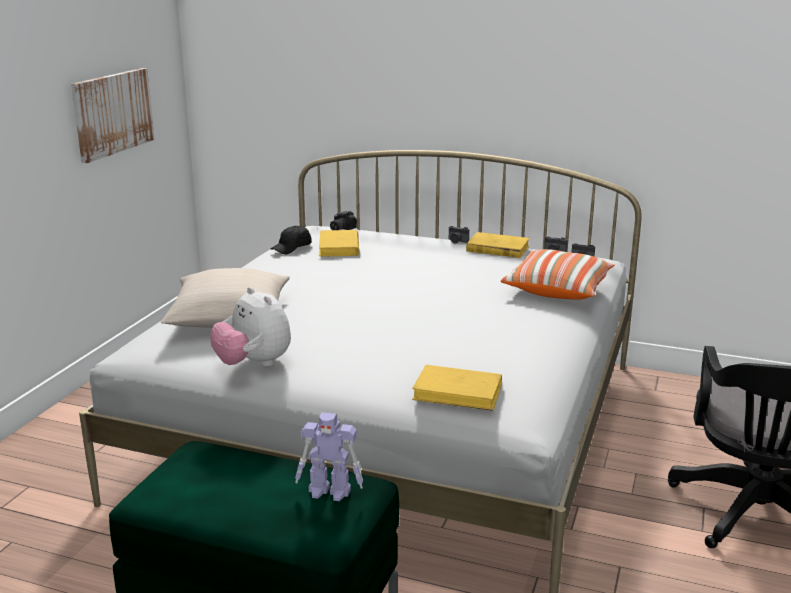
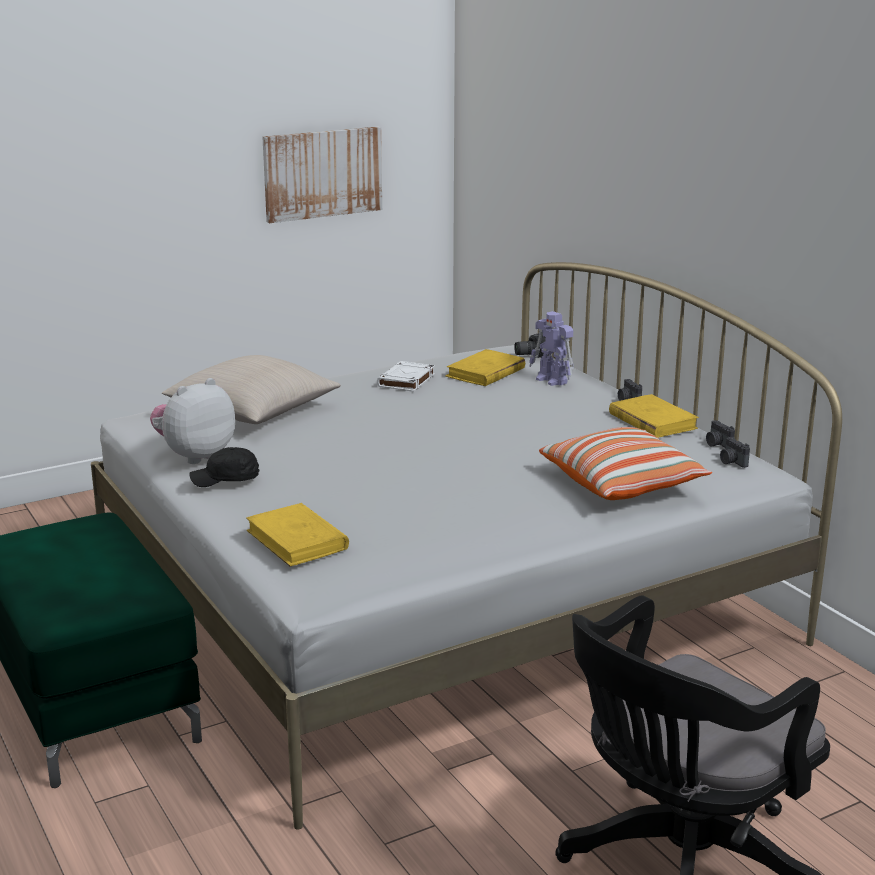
camera: 40 degrees right, 0 degrees up
(253, 364) = (195, 456): plush toy -> plush toy turned 45 degrees clockwise
(292, 248) = (439, 362): black cap -> black cap (226, 480)
(298, 266) = (406, 381): none -> white book
(330, 491) = (120, 590): toy robot -> toy robot (552, 380)

